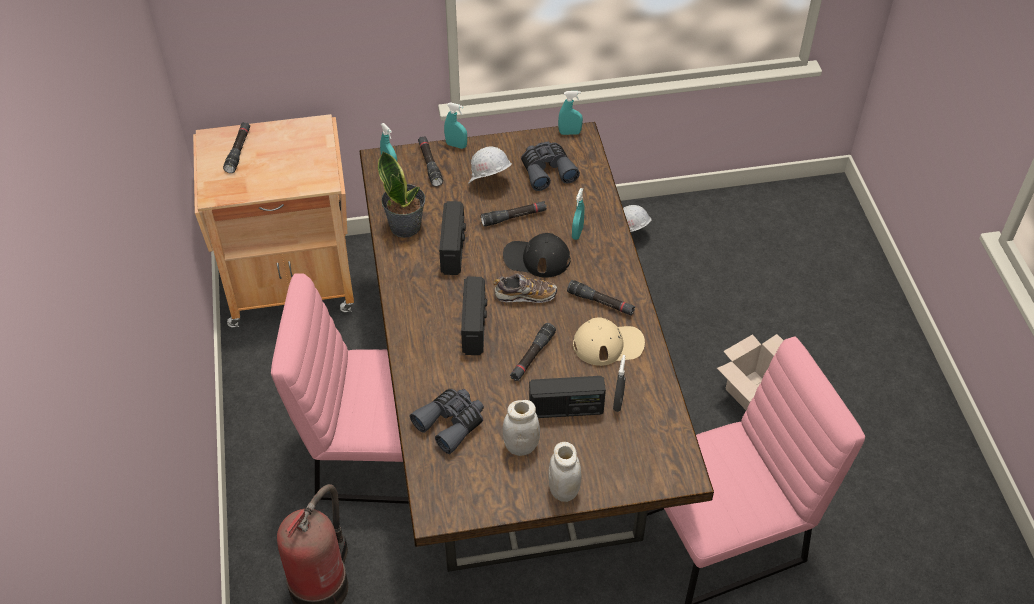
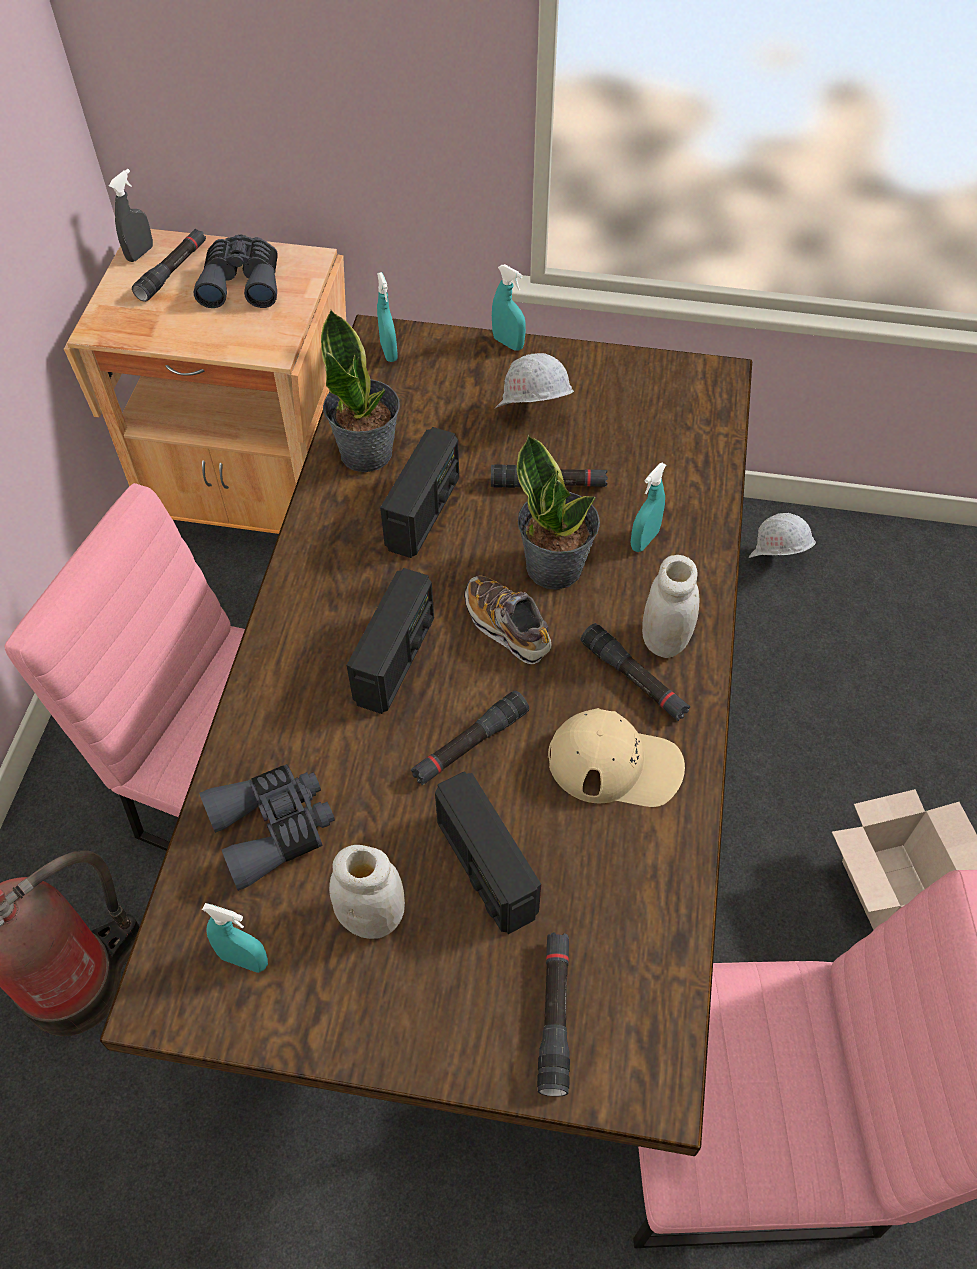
camera: 20 degrees right, 5 degrees up
(430, 164) = (452, 363): black flashlight -> black flashlight (555, 1016)
(525, 295) = (507, 627): shoe -> shoe turned 150 degrees counterclockwise
(536, 258) = (555, 566): black cap -> potted plant
(547, 170) = (637, 420): grey binoculars -> grey binoculars (242, 282)
(563, 490) = (409, 1038): white jar -> white jar (664, 640)
(566, 409) = (485, 868): radio -> radio turned 45 degrees clockwise
(569, 133) = (701, 367): turquoise spray bottle -> turquoise spray bottle (244, 960)
(618, 402) = (587, 886): grey spray bottle -> grey spray bottle (140, 253)

